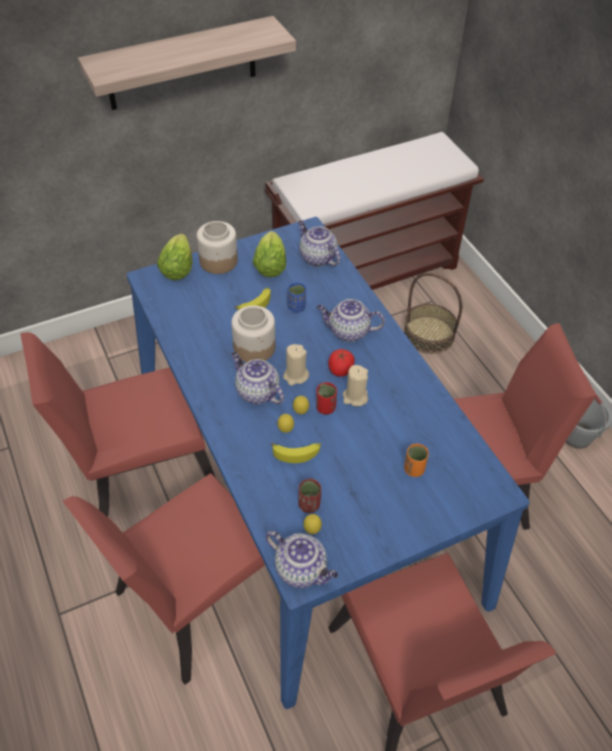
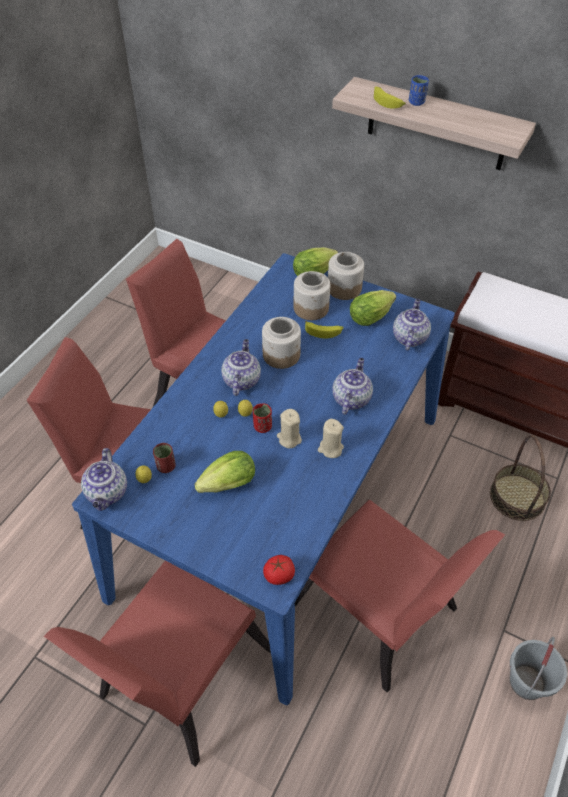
camera: 55 degrees right, 0 degrees up
(218, 295) = (311, 308): none -> jar
(295, 376) = (277, 392): beige candle -> beige candle (330, 448)
(296, 307) = (345, 355): blue cup -> blue cup (416, 102)
(297, 453) = (206, 433): banana -> banana (388, 102)
(340, 370) = (308, 415): tomato -> tomato (279, 575)
(348, 332) = (351, 398): teapot -> teapot turned 45 degrees clockwise
(369, 471) = (225, 485): none -> lettuce
(414, 469) = (250, 514): orange cup -> none

